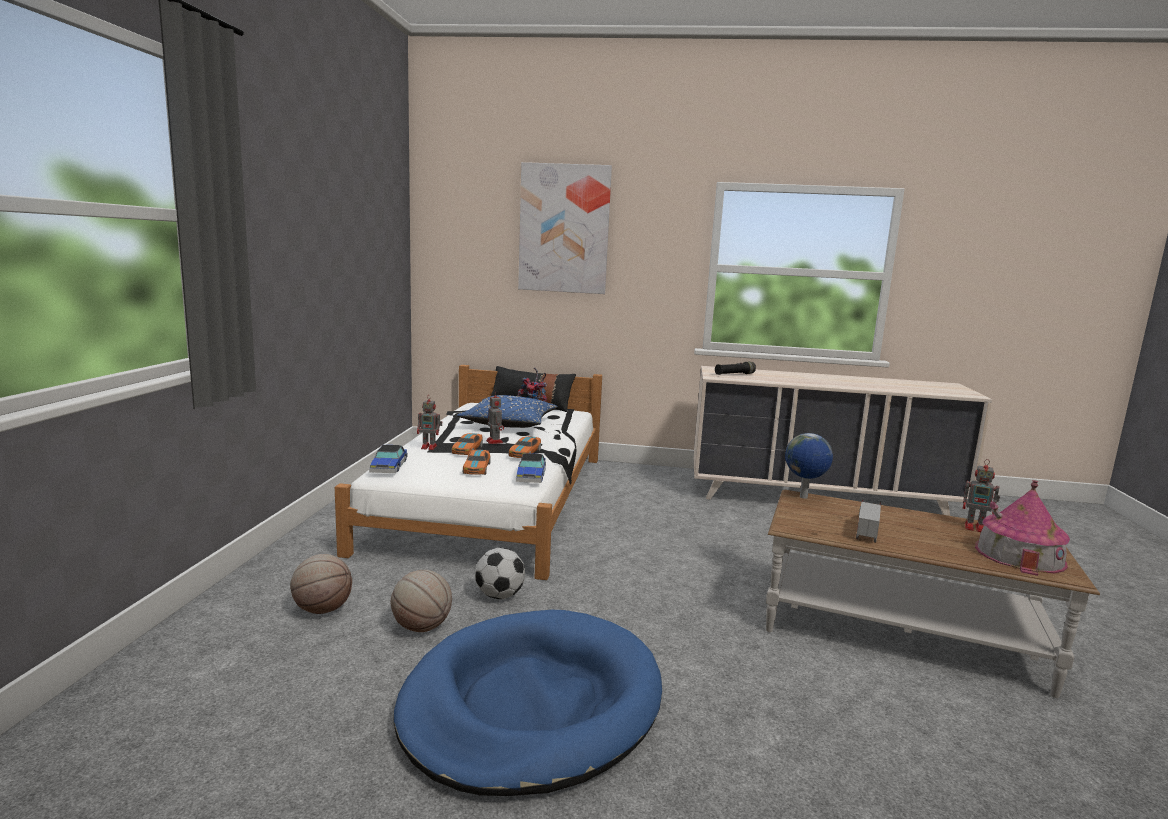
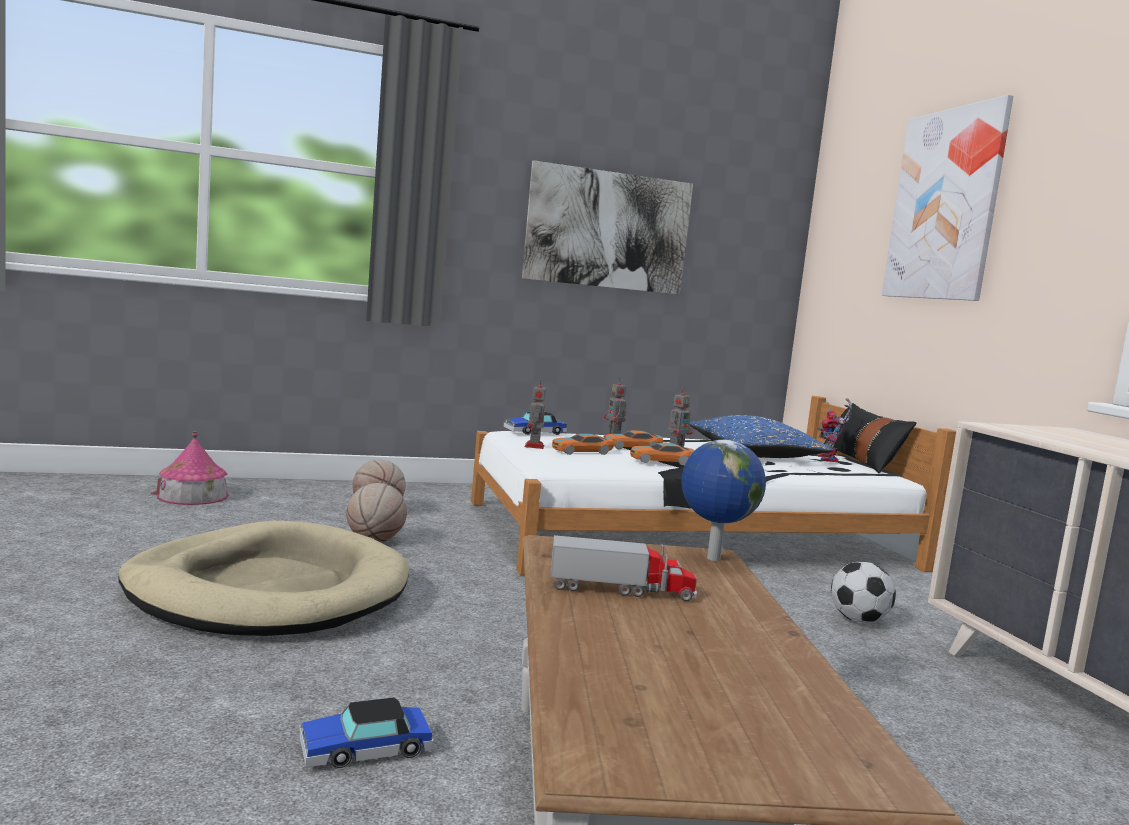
camera: 65 degrees right, 5 degrees down
(325, 252) = (608, 230): none -> picture
(499, 595) = (462, 560): football -> football (858, 620)
(531, 476) = (594, 466): toy car -> toy car (365, 749)
(531, 705) = (269, 590): blue dog bed -> beige dog bed
(734, 374) = (1059, 434): black flashlight -> none
(976, 528) = (792, 692): toy robot -> toy robot (534, 446)
(1019, 555) = (666, 720): toy house -> toy house (192, 495)

